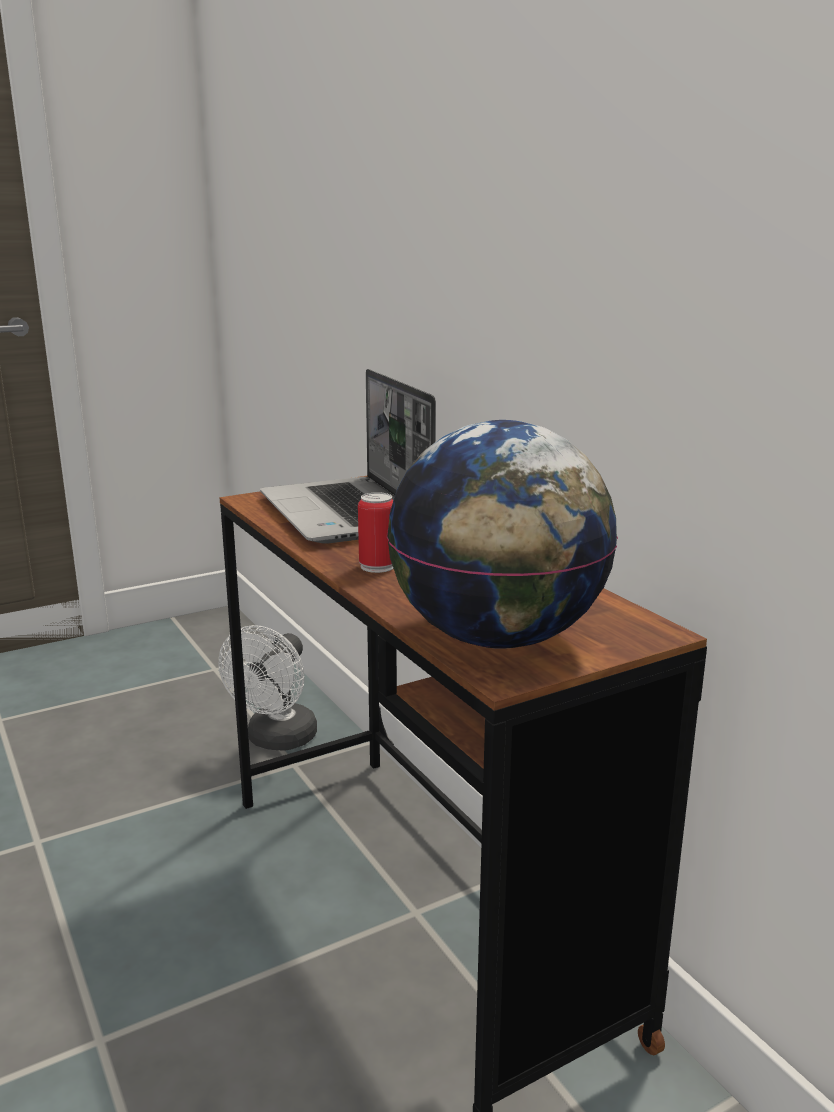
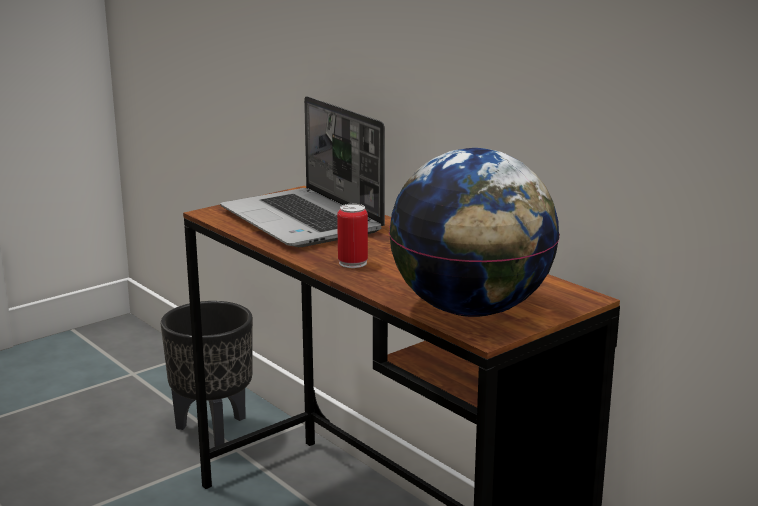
camera: 10 degrees left, 0 degrees up
(277, 740) = (214, 430): white fan -> black planter

